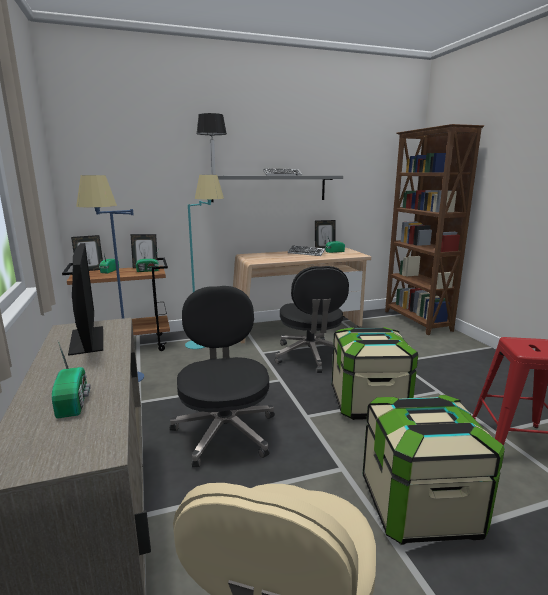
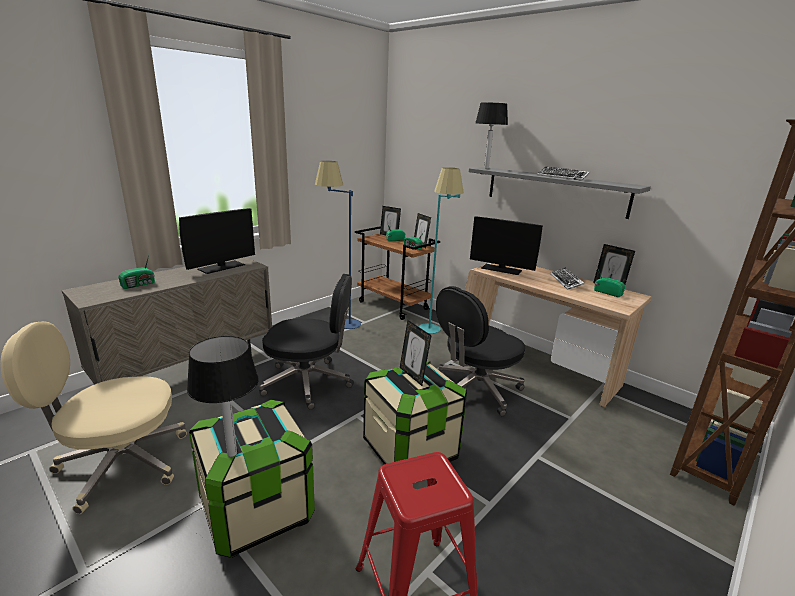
camera: 60 degrees right, 5 degrees up
(225, 431) = (309, 382): black office chair -> black office chair turned 45 degrees clockwise
(262, 259) = (501, 269): none -> monitor
(368, 336) = (413, 375): none -> picture frame
(472, 426) = (232, 453): none -> table lamp

